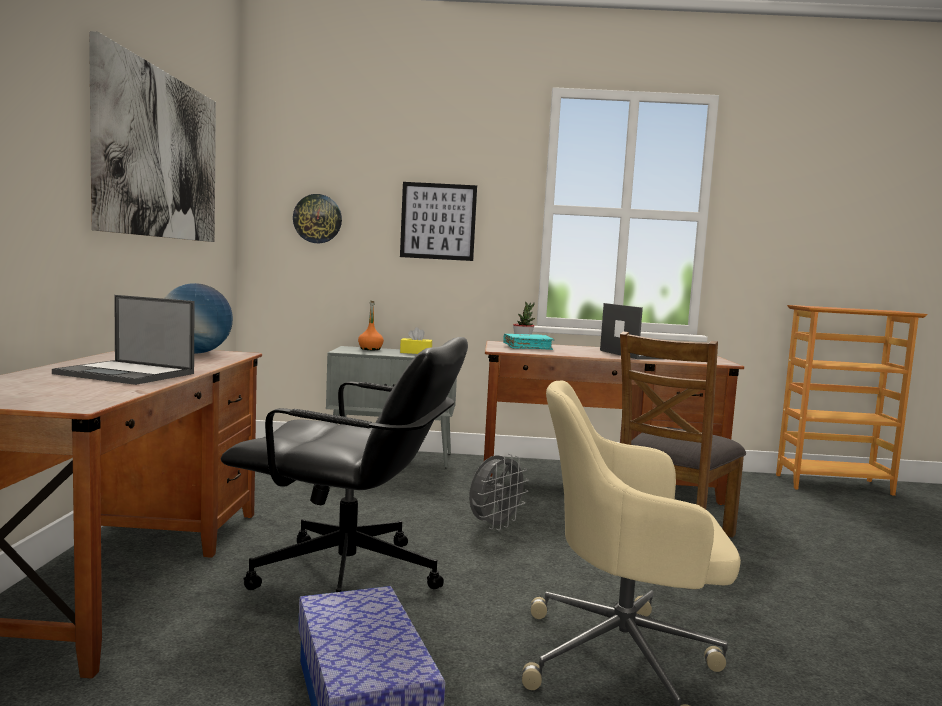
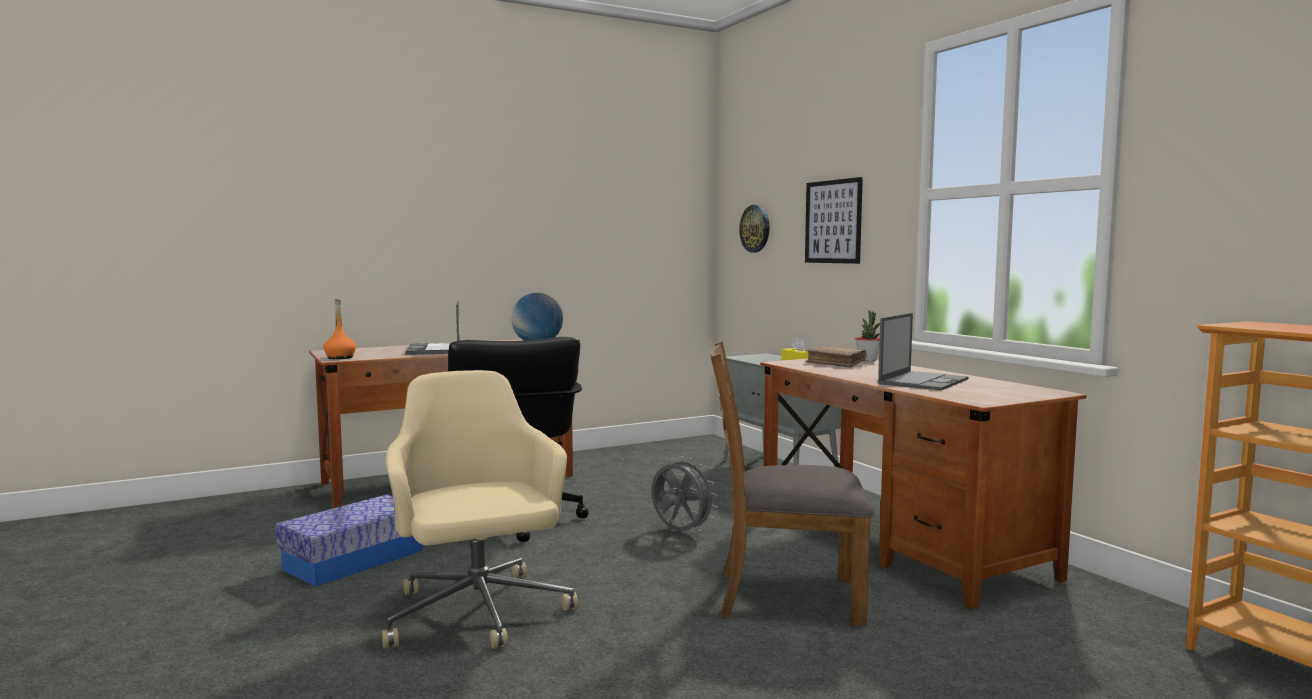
camera: 60 degrees right, 0 degrees up
(159, 155) = (574, 197): picture -> none
(370, 349) = (774, 357): orange bottle -> orange bottle (340, 357)
(494, 526) = (680, 532): grey fan -> grey fan turned 150 degrees counterclockwise
(527, 347) = (835, 363): turquoise book -> brown book

